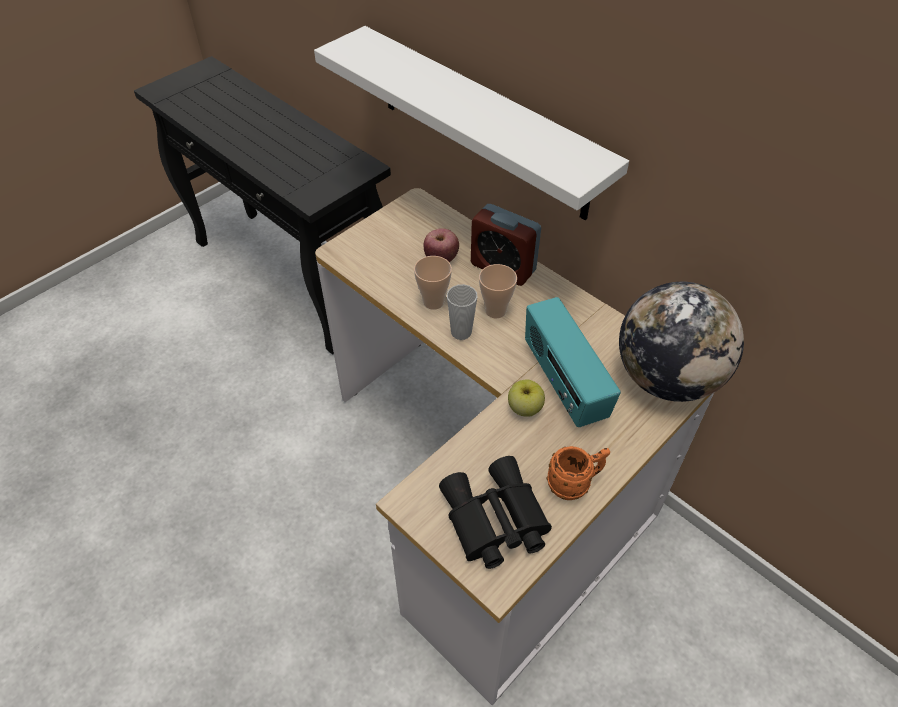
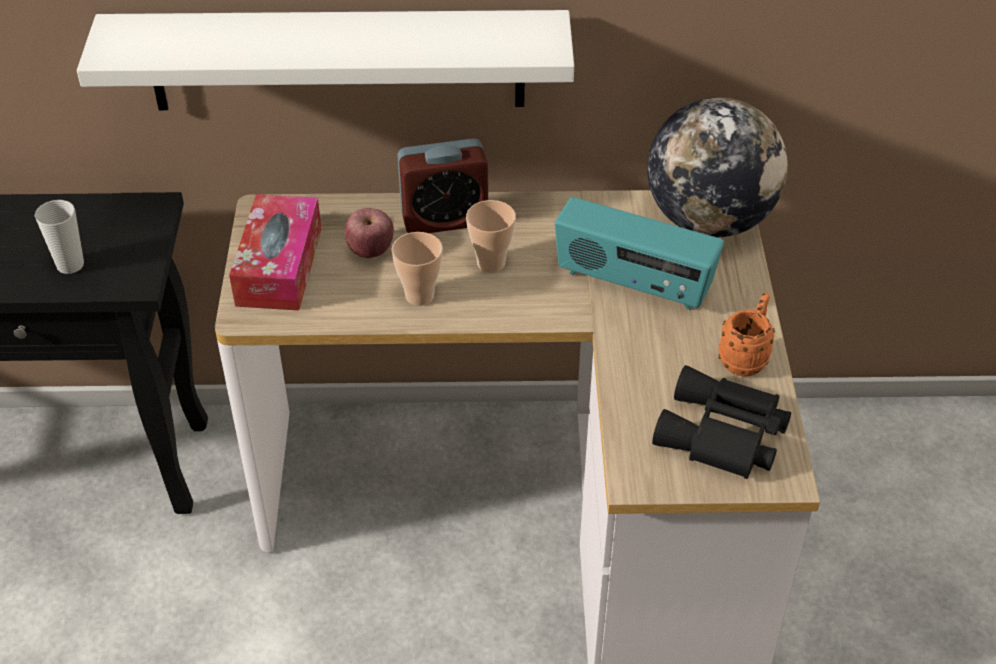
camera: 45 degrees left, 5 degrees down
(386, 237) = (279, 266): none -> tissue box
(461, 332) = (485, 304): cup -> cup (70, 265)
(524, 408) = (629, 328): apple -> none

